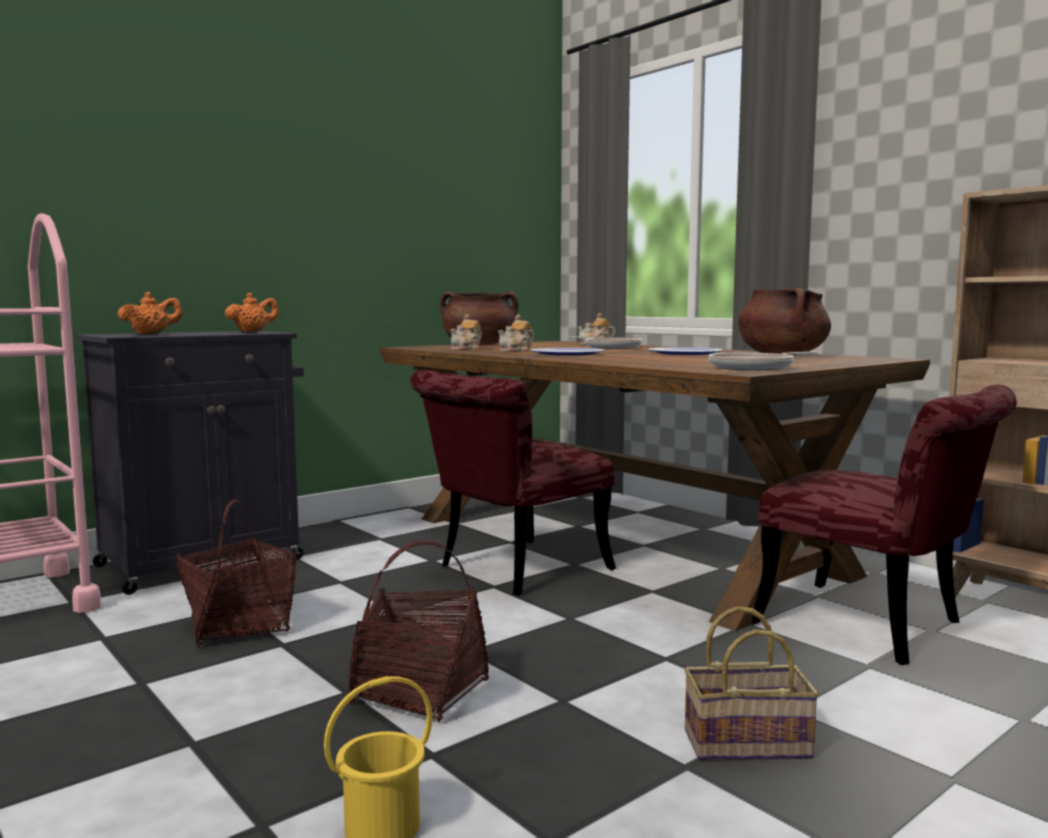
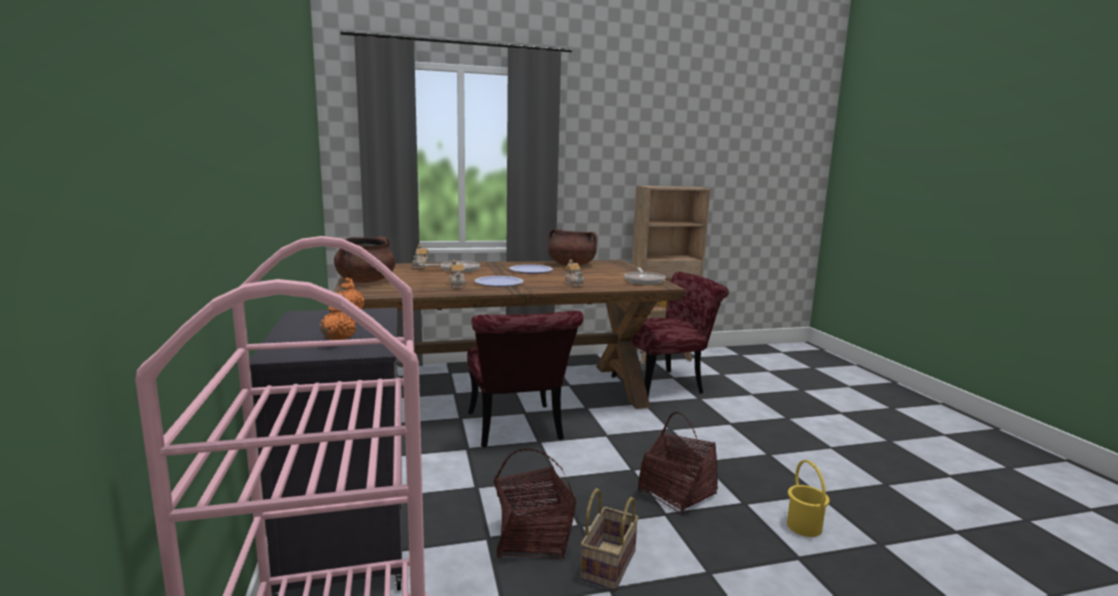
camera: 65 degrees left, 5 degrees up
(466, 349) = (413, 289): teapot -> teapot (574, 284)
(749, 742) = (754, 438): basket -> basket (608, 563)

